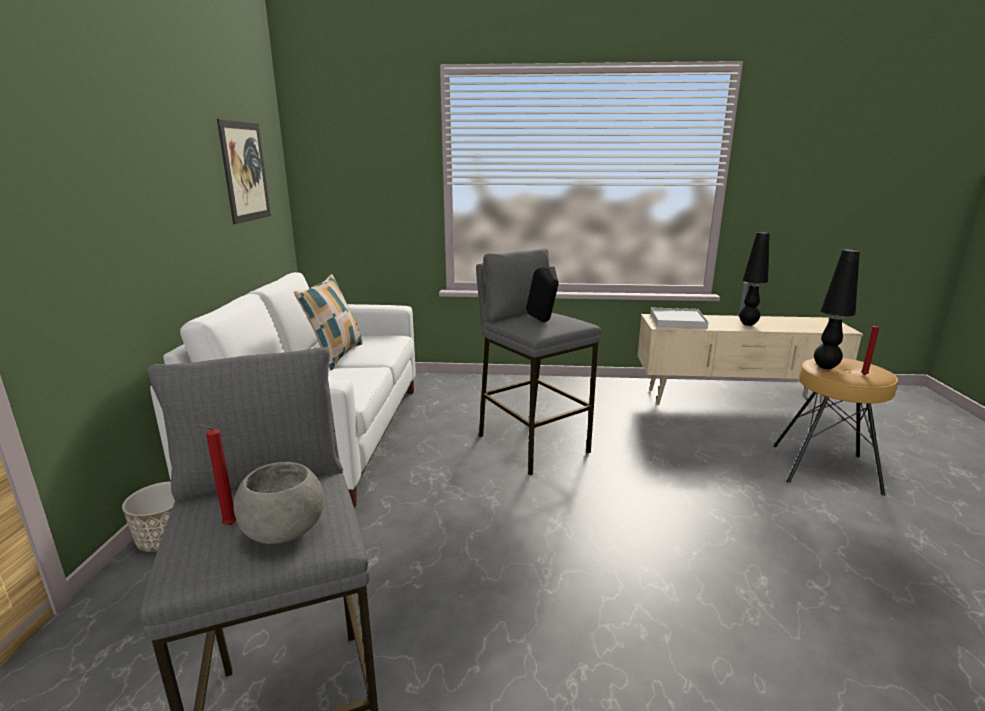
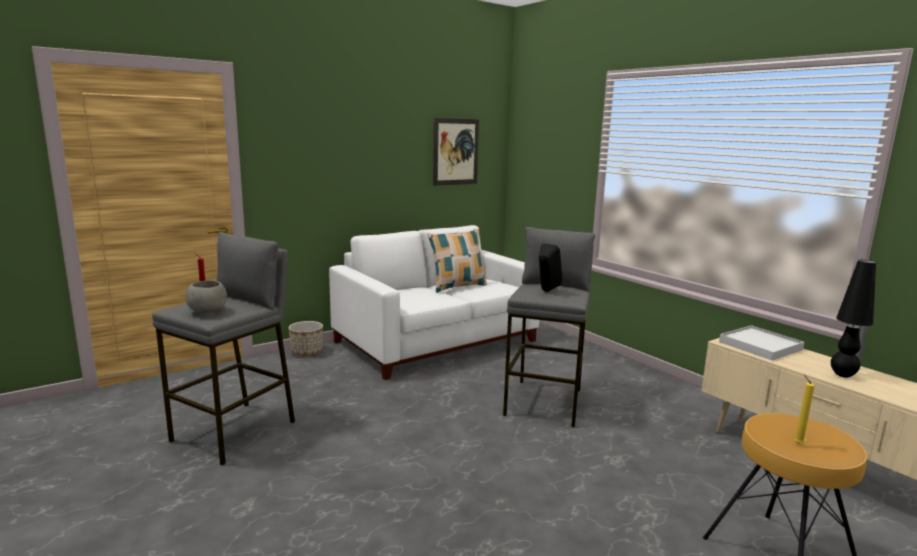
camera: 50 degrees right, 5 degrees down
(825, 367) = (774, 422): black table lamp -> none
(862, 375) = (797, 443): red candle -> yellow candle

